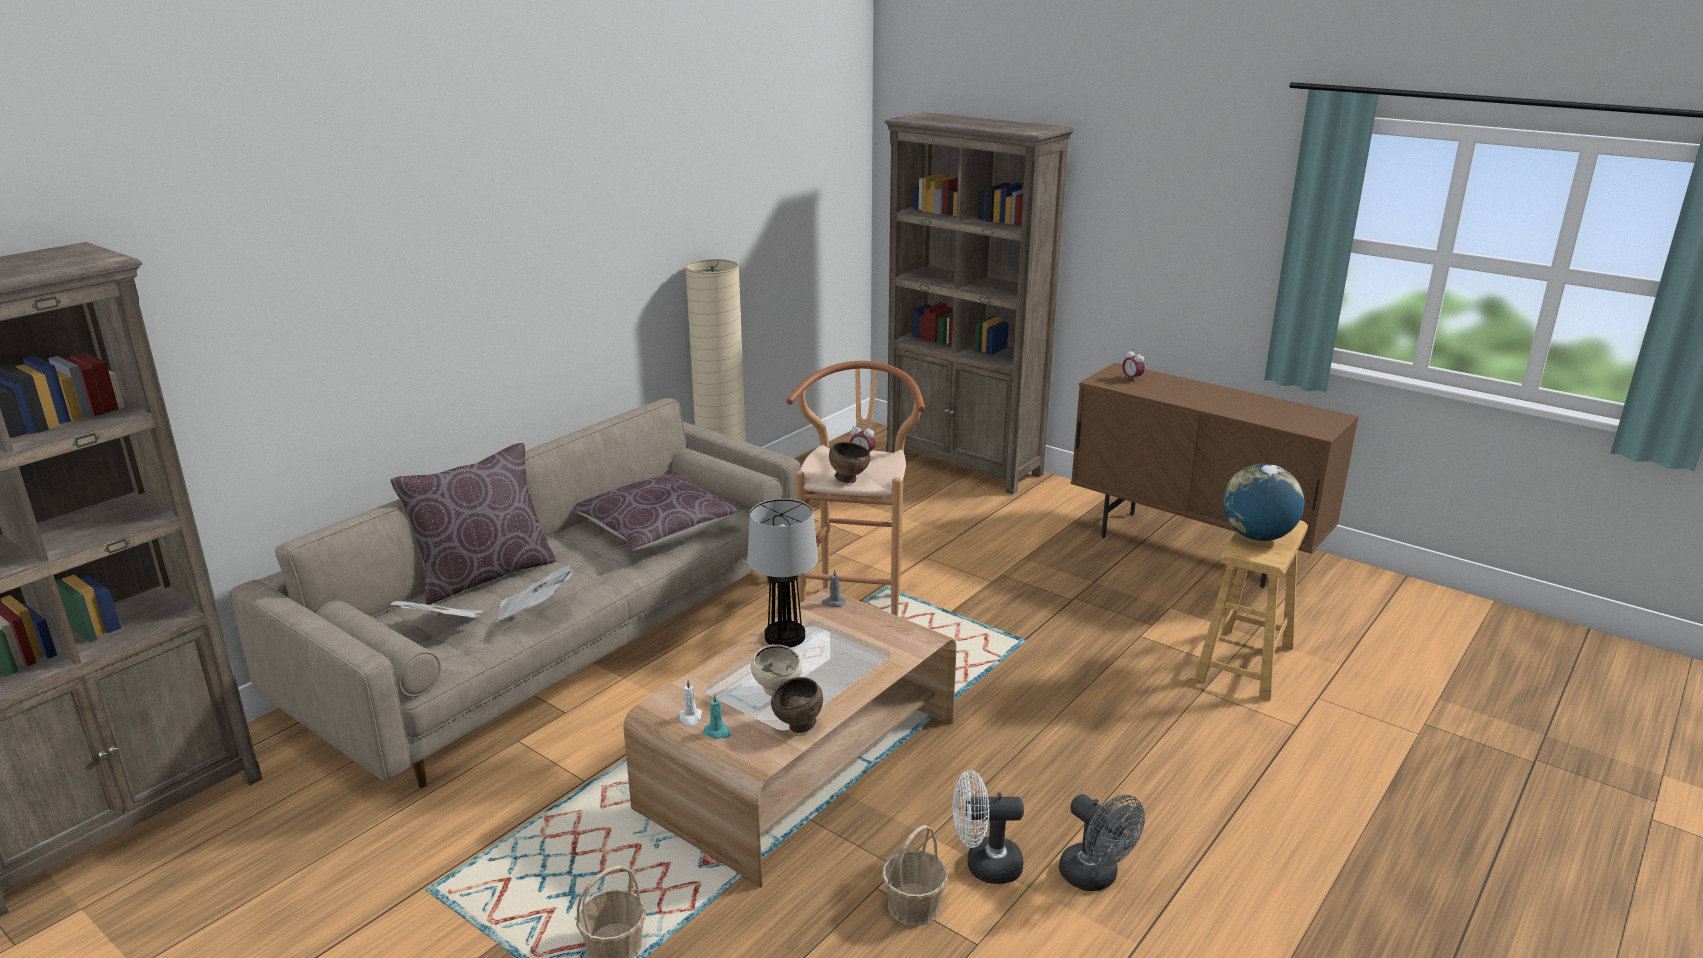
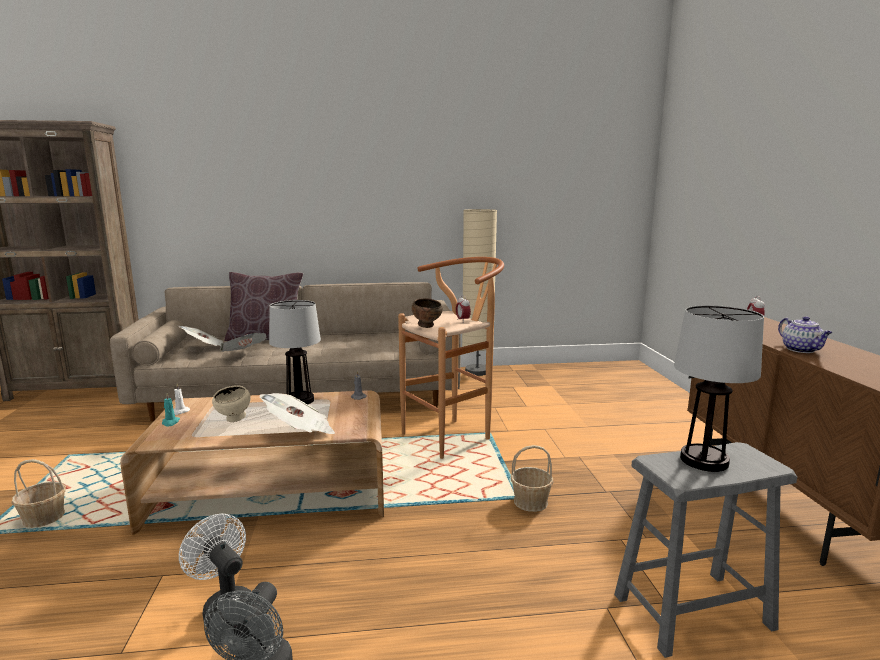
camera: 45 degrees right, 10 degrees down
(658, 529) = (364, 345): brown pillow -> none
(798, 727) = (199, 438): brown bowl -> none
(875, 666) = (300, 431): none -> newspaper
(914, 905) = (152, 600): basket -> basket (531, 502)
(964, 465) = (664, 395): brown bookcase -> none
(1212, 405) = (801, 350): none -> teapot
(1244, 663) = (692, 611): brown stool -> grey stool
(1257, 536) = (703, 460): globe -> table lamp

